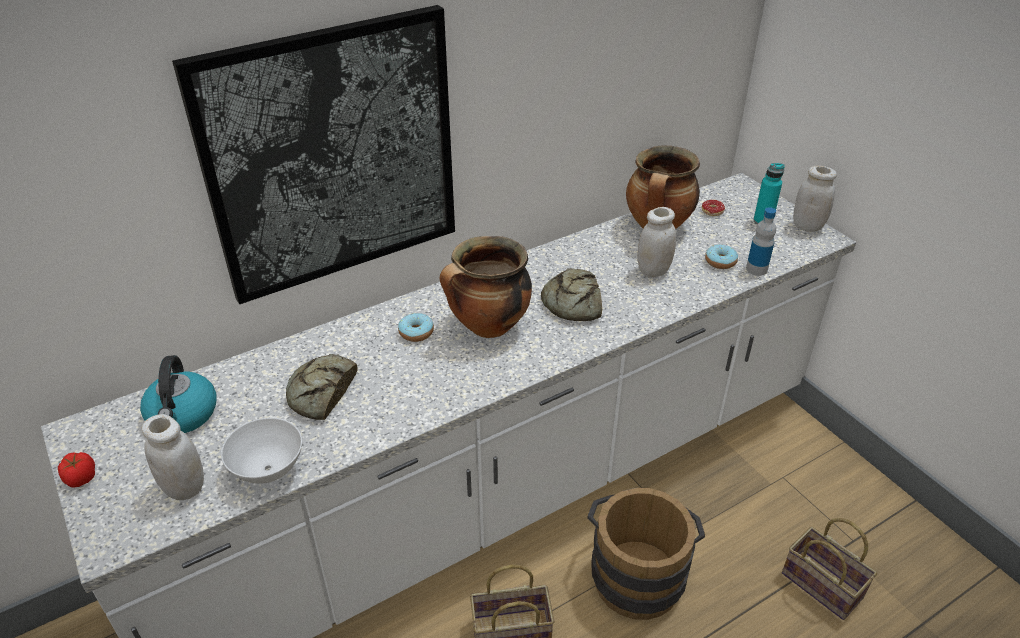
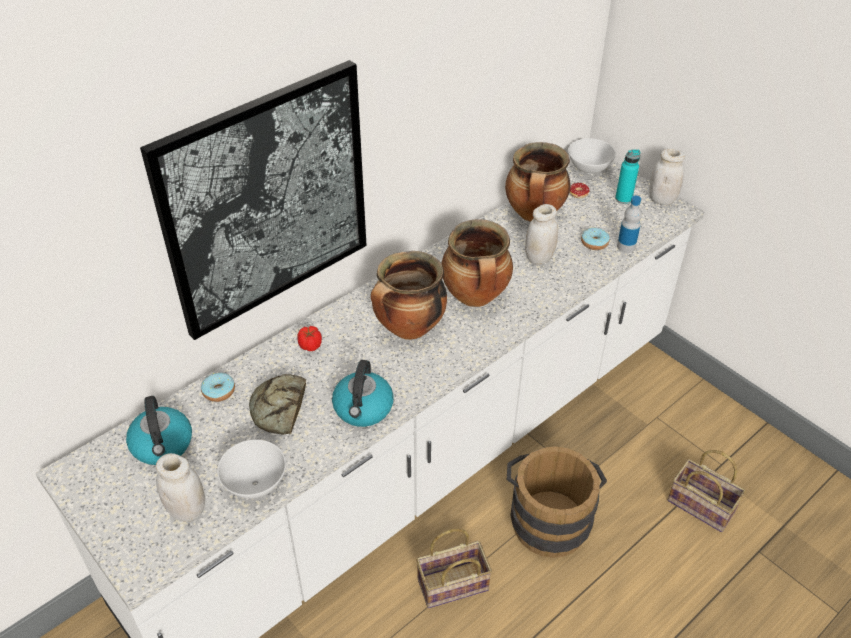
camera: 10 degrees left, 5 degrees up
(81, 479) = (92, 515): tomato -> tomato (310, 346)
(414, 404) = (363, 409): none -> kettle
(416, 332) = (347, 342): donut -> donut (219, 391)
(572, 303) = (476, 297): bread -> cooking pot
(728, 189) = (588, 169): none -> white bowl

